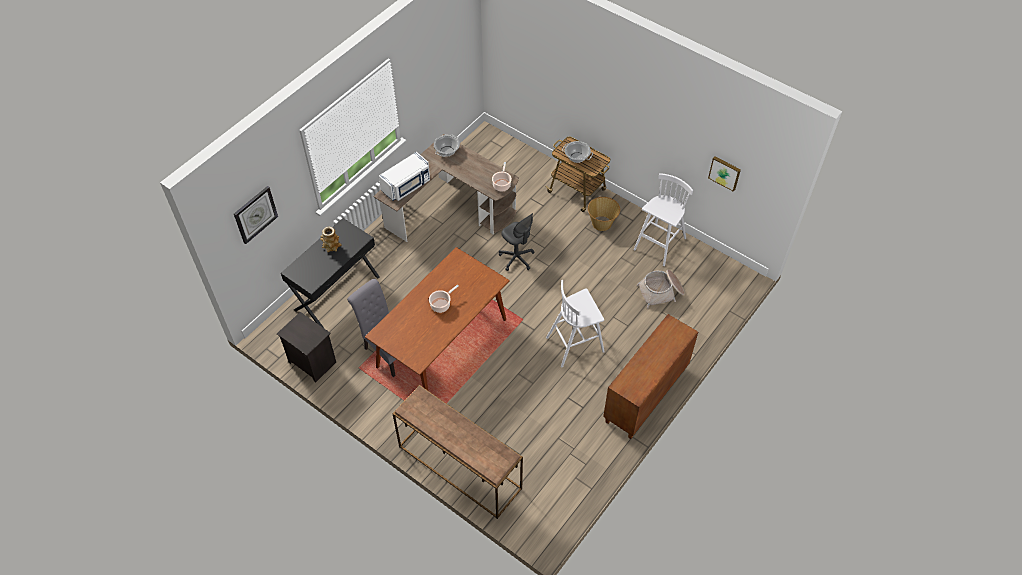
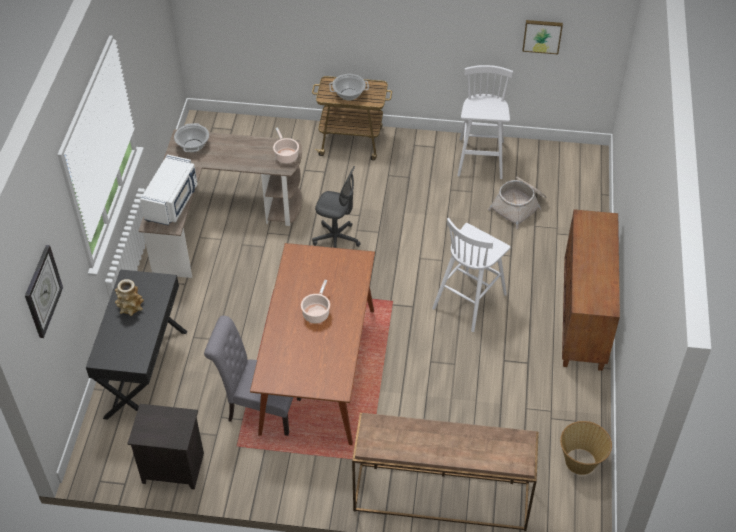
camera: 30 degrees left, 5 degrees down
(602, 223) = (403, 163): basket -> basket (581, 461)

